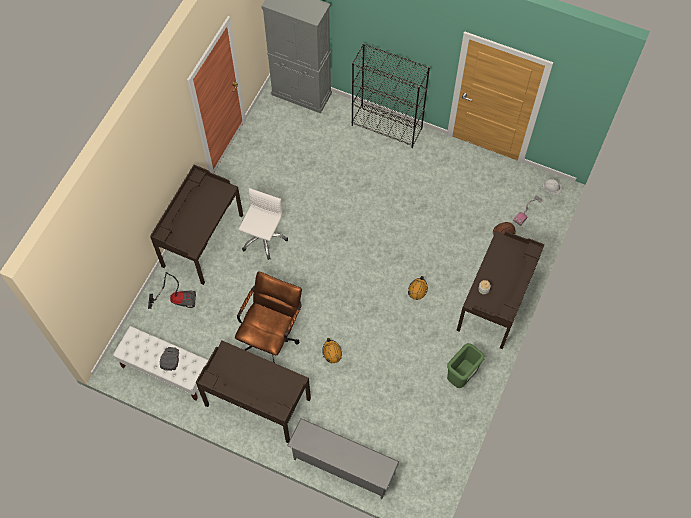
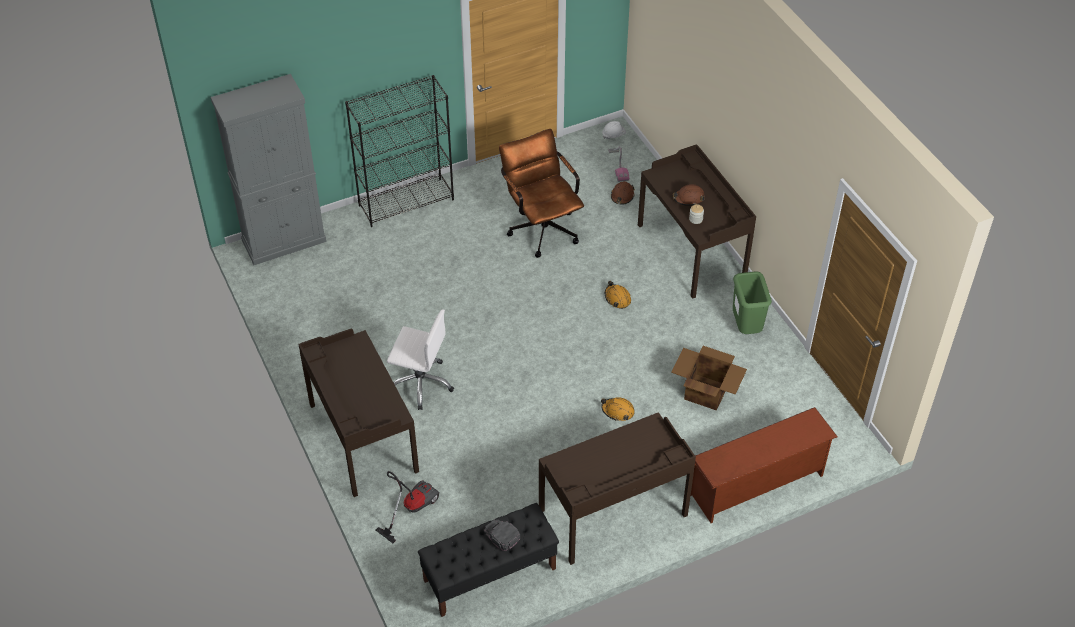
camera: 50 degrees left, 15 degrees down
(166, 370) = (489, 575): white bench -> black bench
(263, 238) = (421, 383): white office chair -> white office chair turned 135 degrees clockwise
(272, 335) = (545, 449): brown office chair -> brown office chair (541, 227)
(342, 467) = (757, 486): grey shoe rack -> brown shoe rack
(389, 389) = (705, 391): none -> cardboard box
(498, 273) = (688, 198): none -> brown hard hat

